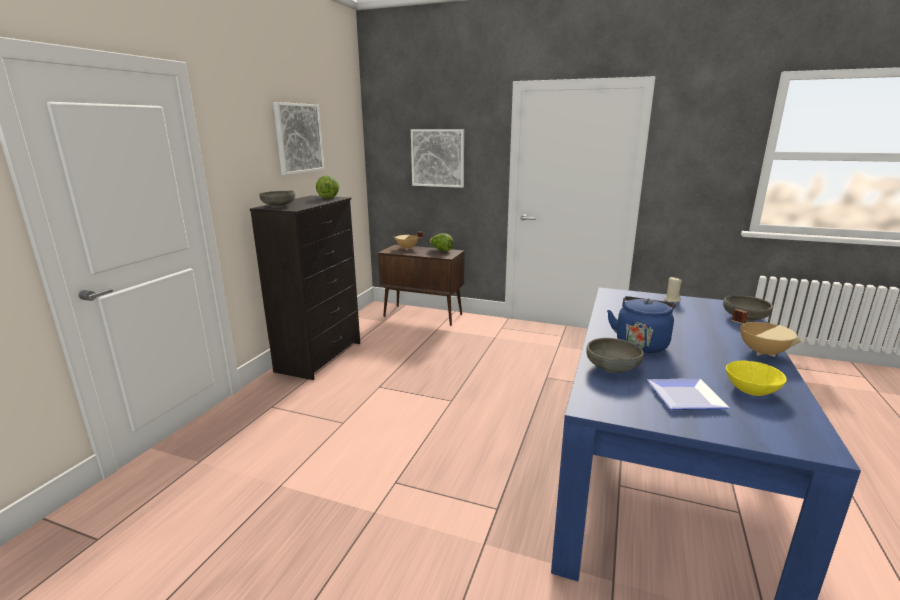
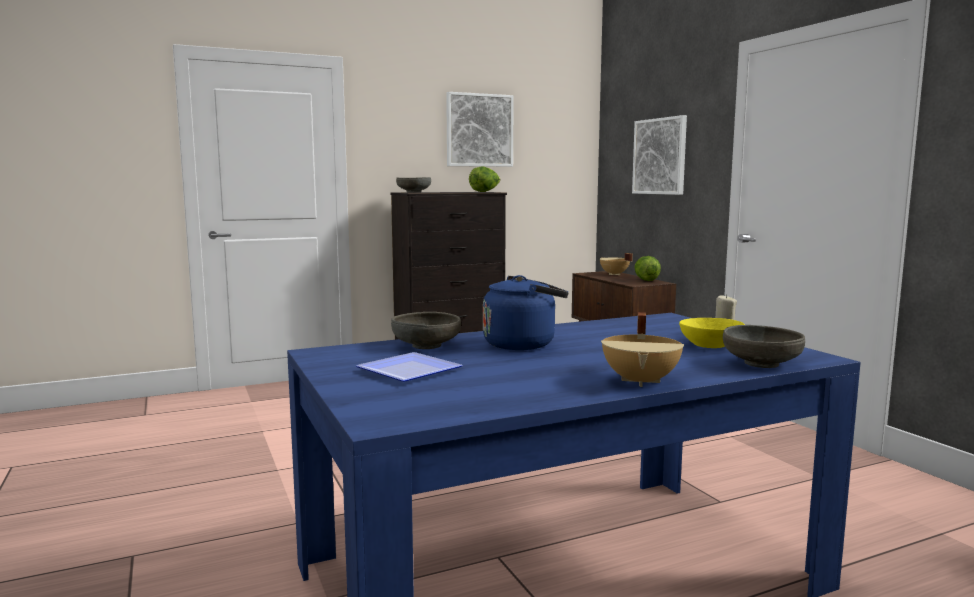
camera: 45 degrees right, 10 degrees down
(752, 389) = (493, 388): yellow bowl -> yellow bowl (711, 345)

